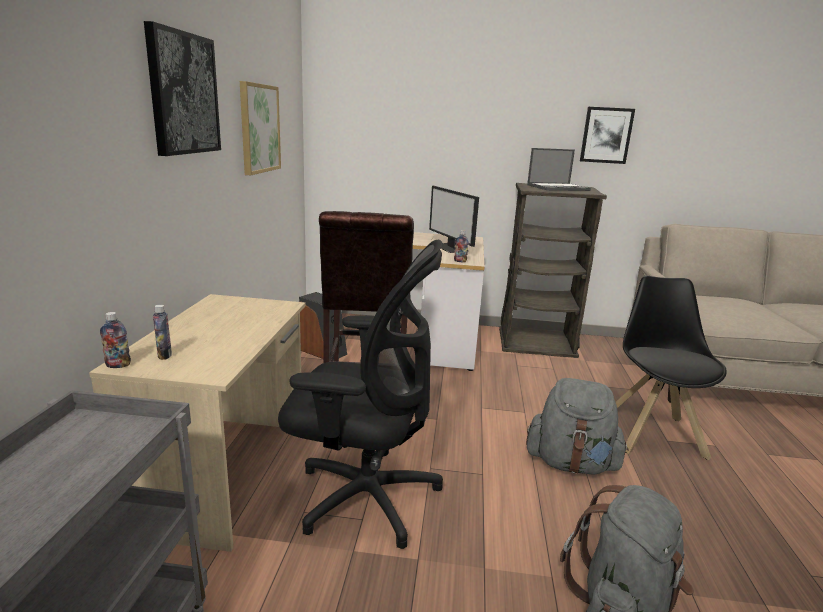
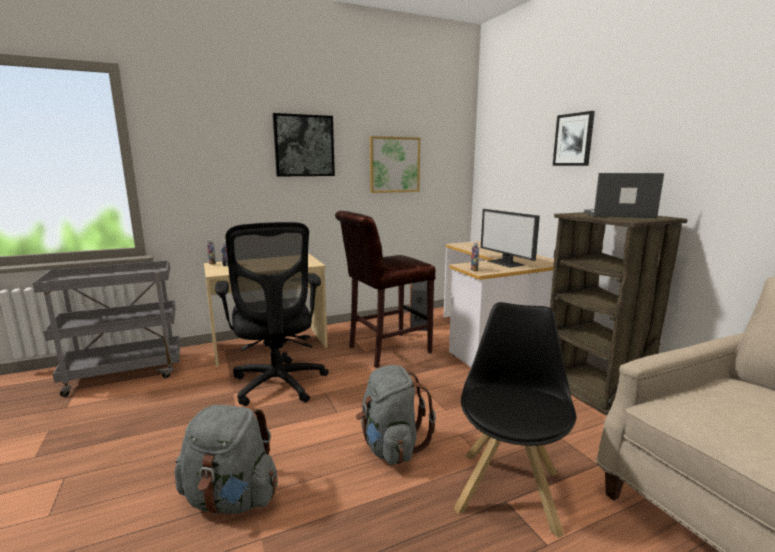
camera: 60 degrees right, 5 degrees down
(450, 248) = (506, 263): monitor -> monitor turned 60 degrees counterclockwise
(558, 187) = (617, 215): laptop -> laptop turned 150 degrees clockwise
(606, 135) = (711, 153): picture -> picture (573, 139)
(652, 432) = (509, 488): black chair -> black chair turned 45 degrees counterclockwise

